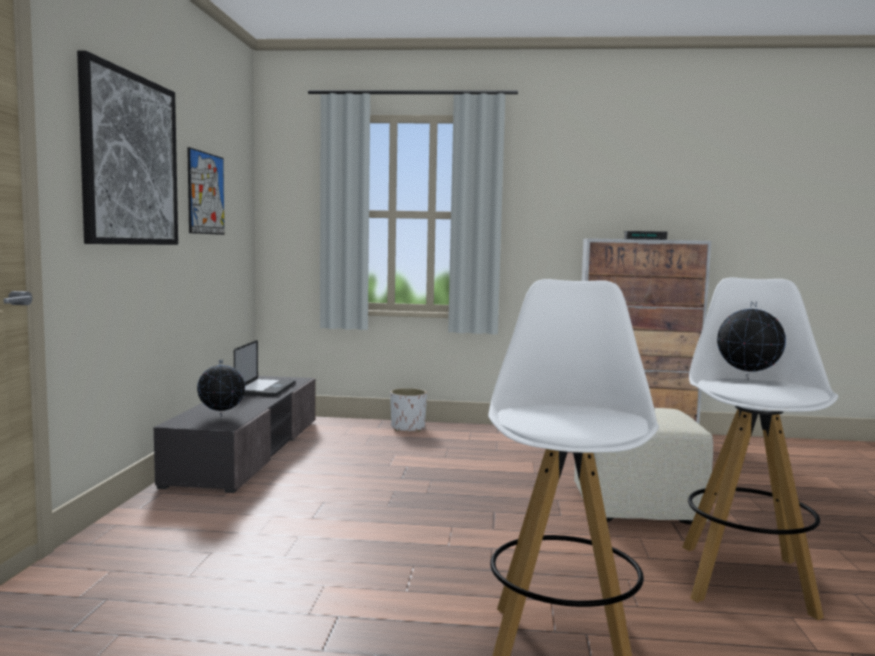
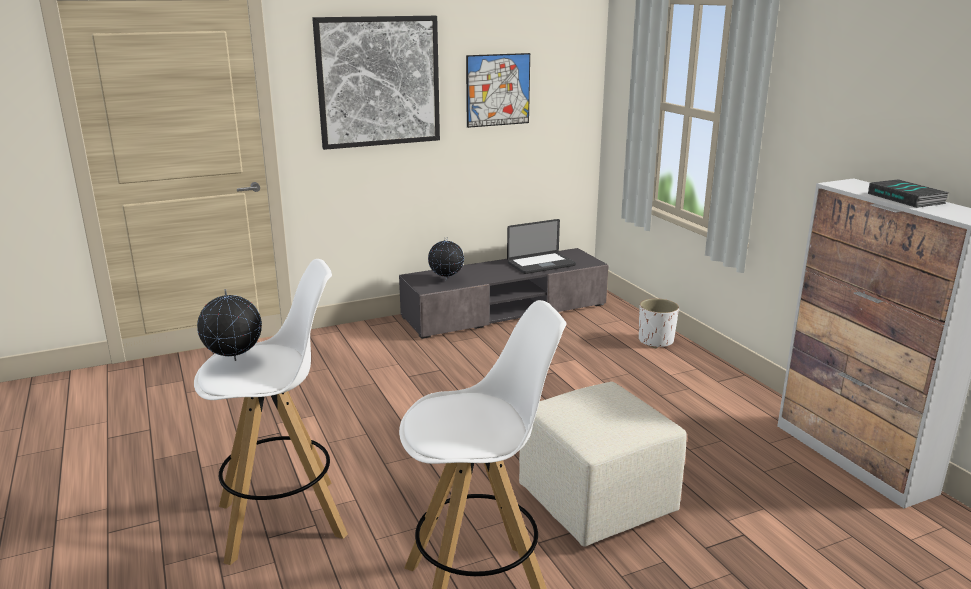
camera: 60 degrees right, 15 degrees up
(748, 380) = (506, 414): globe -> globe (234, 361)

